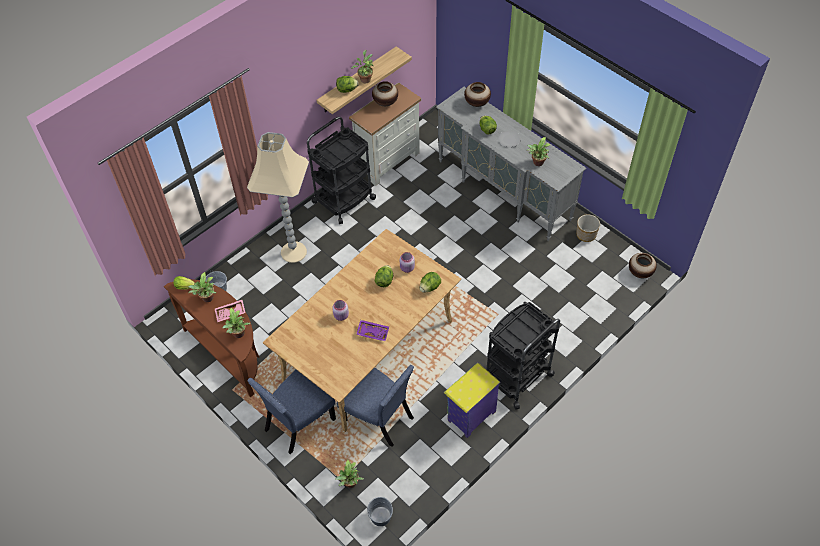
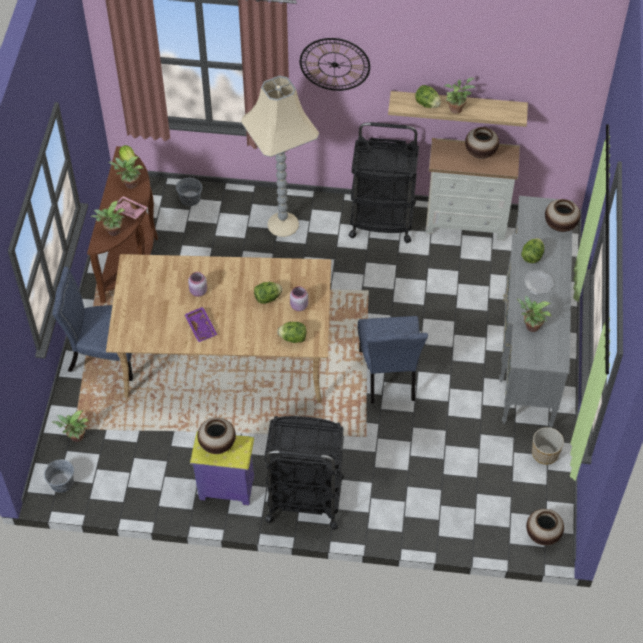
camera: 50 degrees right, 0 degrees up
(277, 105) = (334, 64): none -> wall clock
(378, 417) = (161, 412): blue chair -> blue chair (389, 373)
(466, 386) = (217, 444): none -> vase

